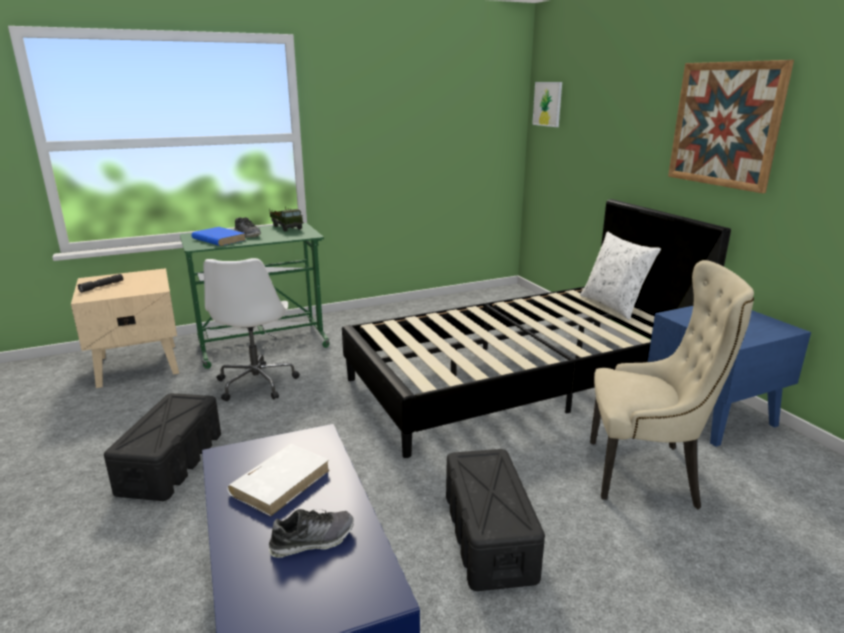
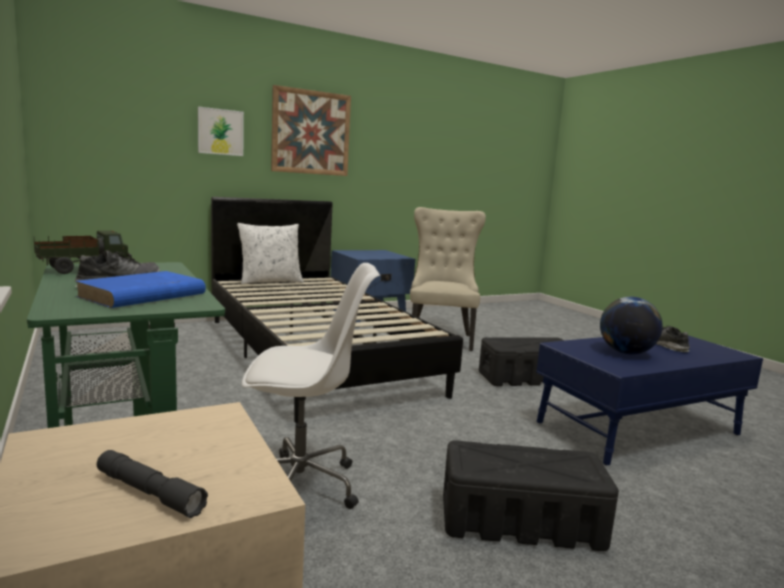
camera: 95 degrees left, 10 degrees down
(281, 481) = (626, 353): white book -> globe
(547, 104) = (72, 99): picture -> picture (220, 132)

